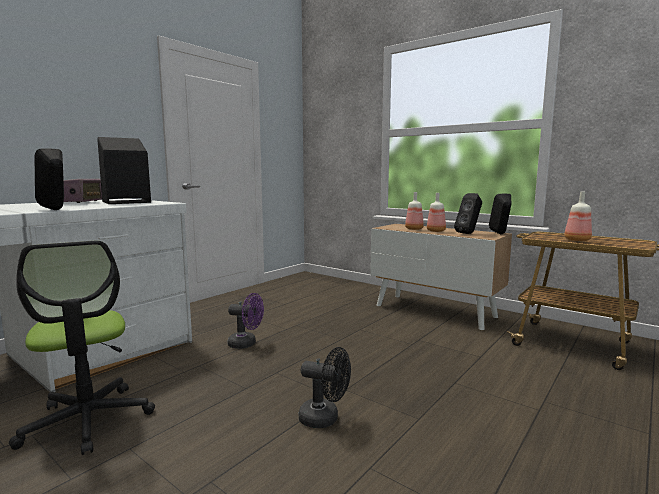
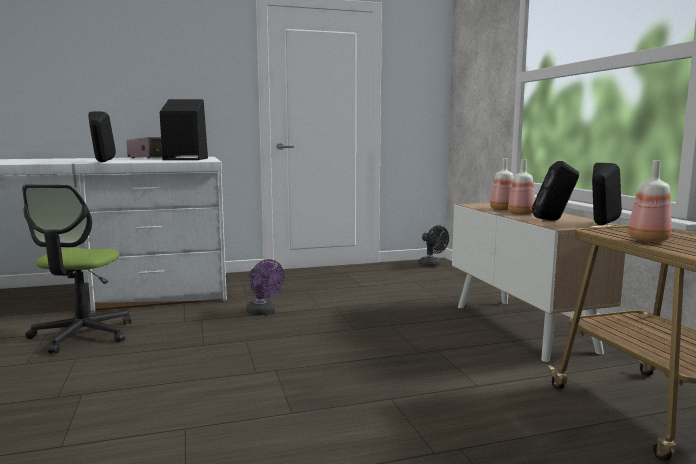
camera: 35 degrees right, 0 degrees up
(325, 419) = (218, 384): black fan -> black fan (432, 265)

